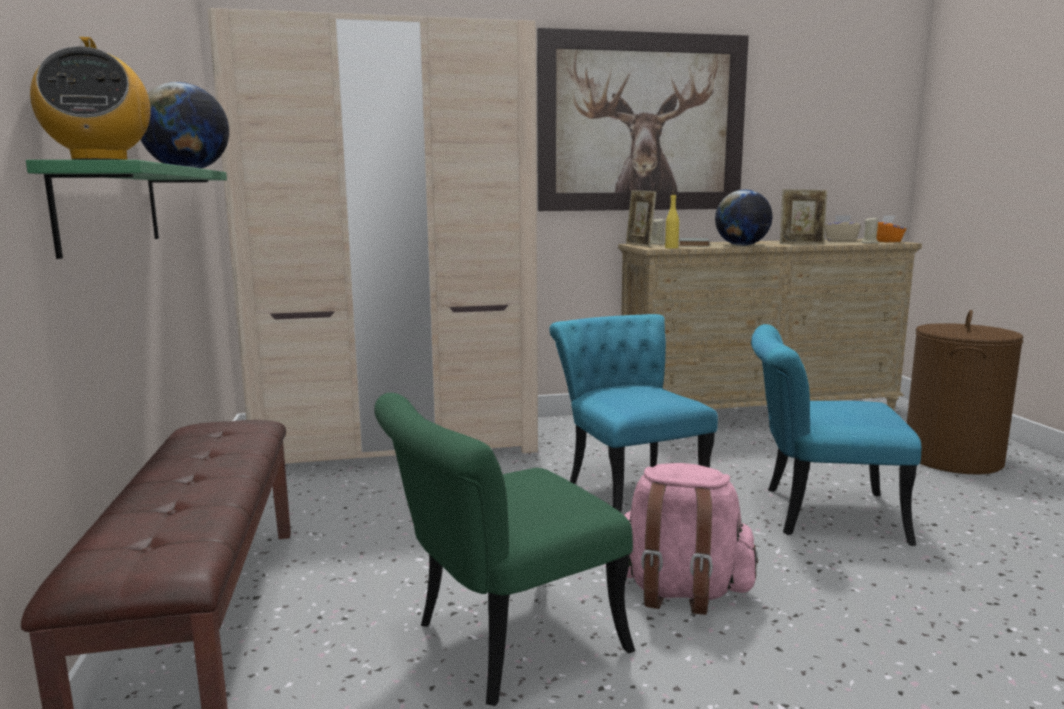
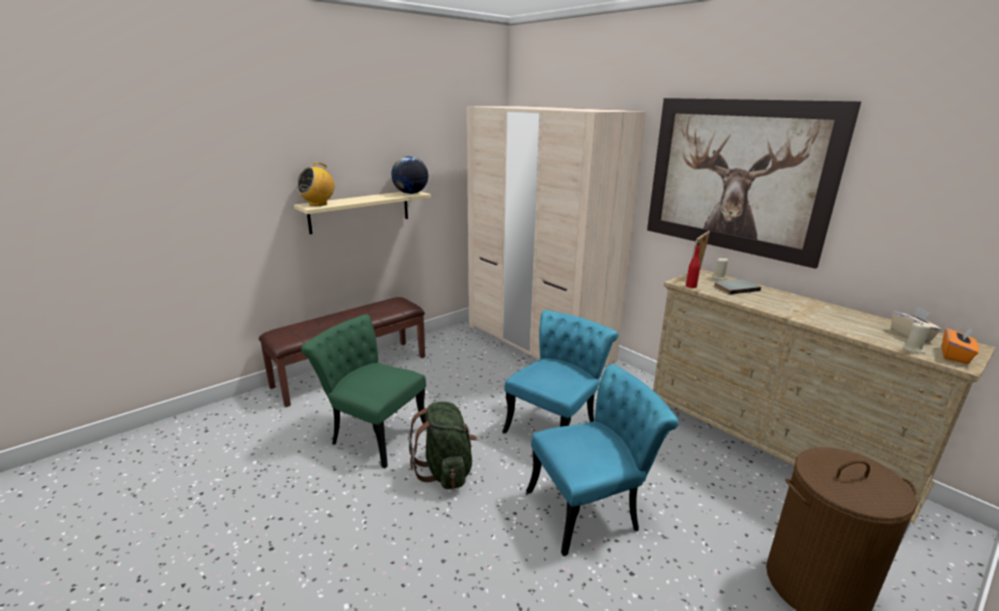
camera: 60 degrees right, 10 degrees up
(110, 207) = (360, 211): green shelf -> beige shelf
(671, 248) = (691, 286): yellow bottle -> red bottle
(680, 592) = (446, 470): pink backpack -> green backpack
(742, 245) = (760, 303): globe -> none
(801, 243) = (830, 322): picture frame -> none
(816, 513) = (592, 508): turquoise chair -> turquoise chair turned 90 degrees clockwise

